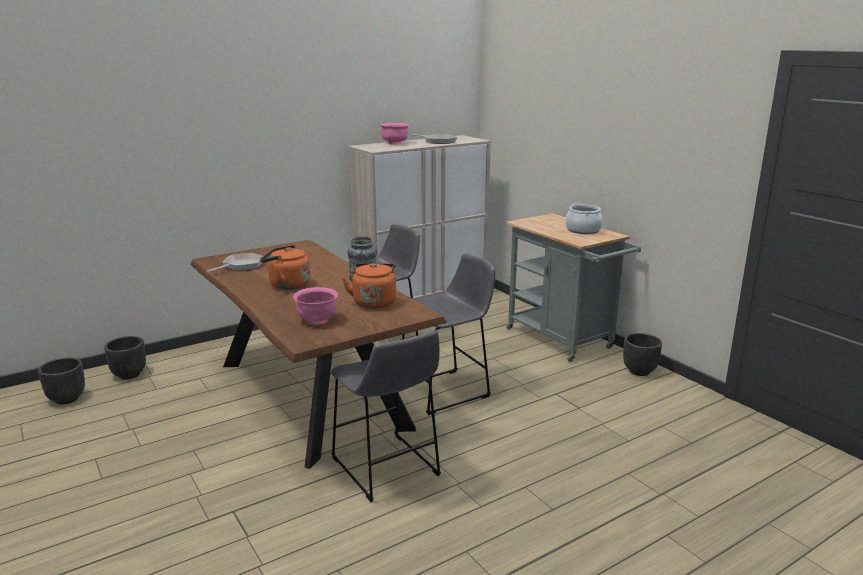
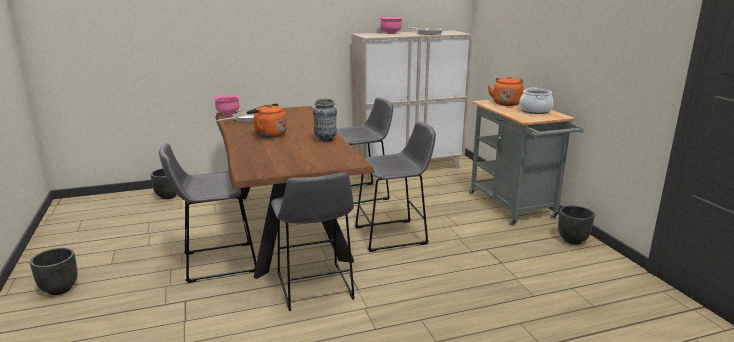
camera: 15 degrees right, 0 degrees up
(66, 399) = (119, 207): black planter -> black planter (59, 289)
(245, 456) = (215, 263): none -> grey stool
(317, 320) = (270, 160): pink bowl -> pink bowl (228, 113)
(374, 302) = (324, 151): orange kettle -> orange kettle (506, 103)

